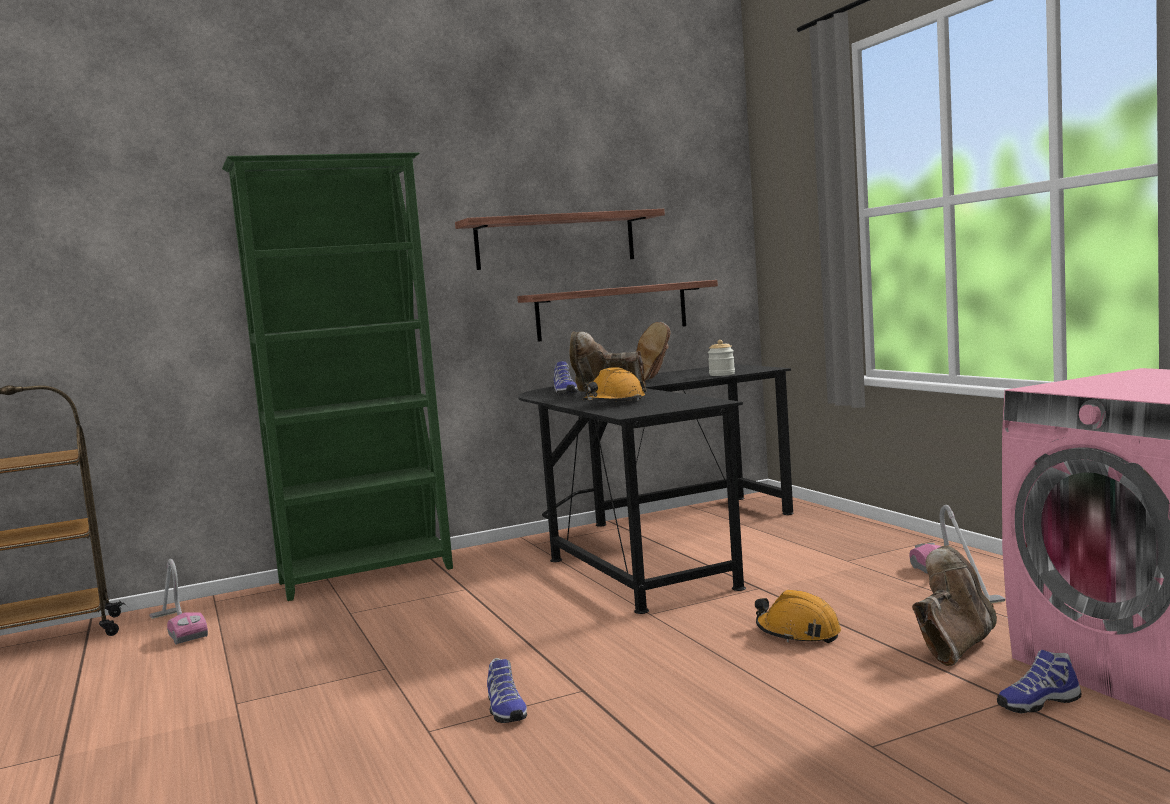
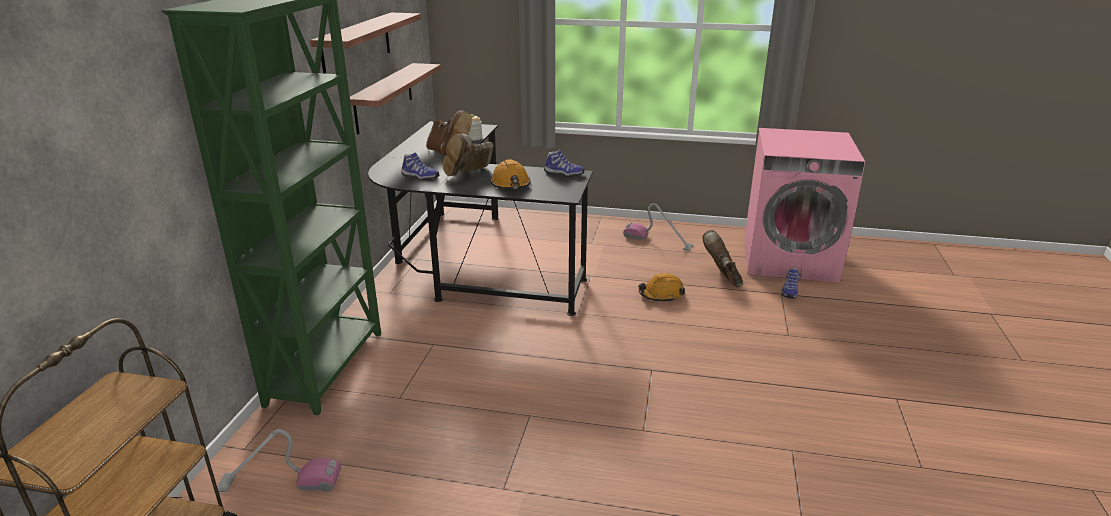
camera: 55 degrees left, 20 degrees up
(505, 710) = (646, 399): shoe -> shoe (563, 174)

